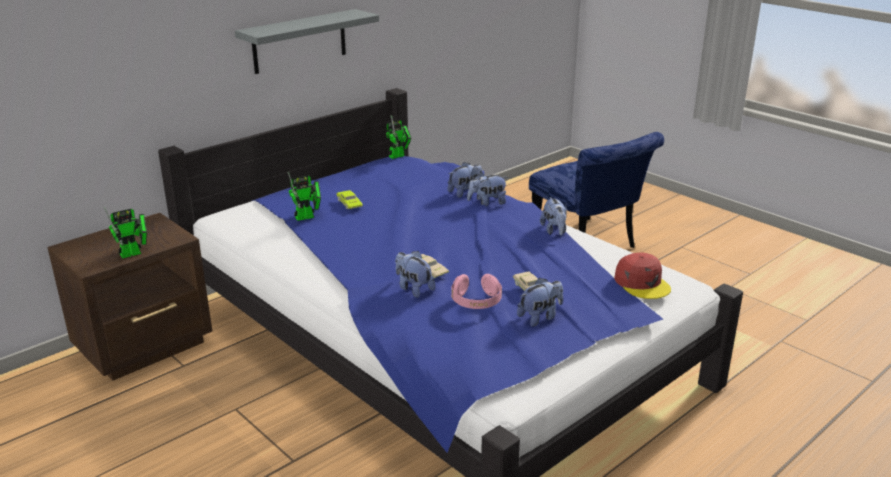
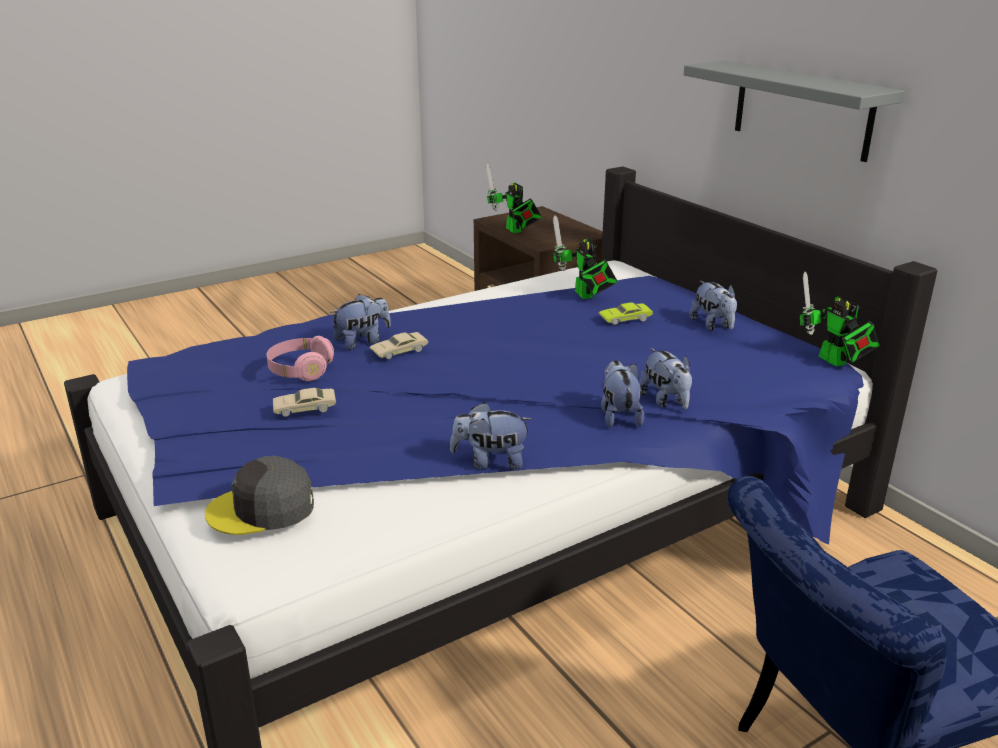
camera: 100 degrees right, 0 degrees up
(540, 317) = (239, 410): plush toy -> plush toy (713, 325)
(642, 283) = (262, 508): red cap -> grey cap

